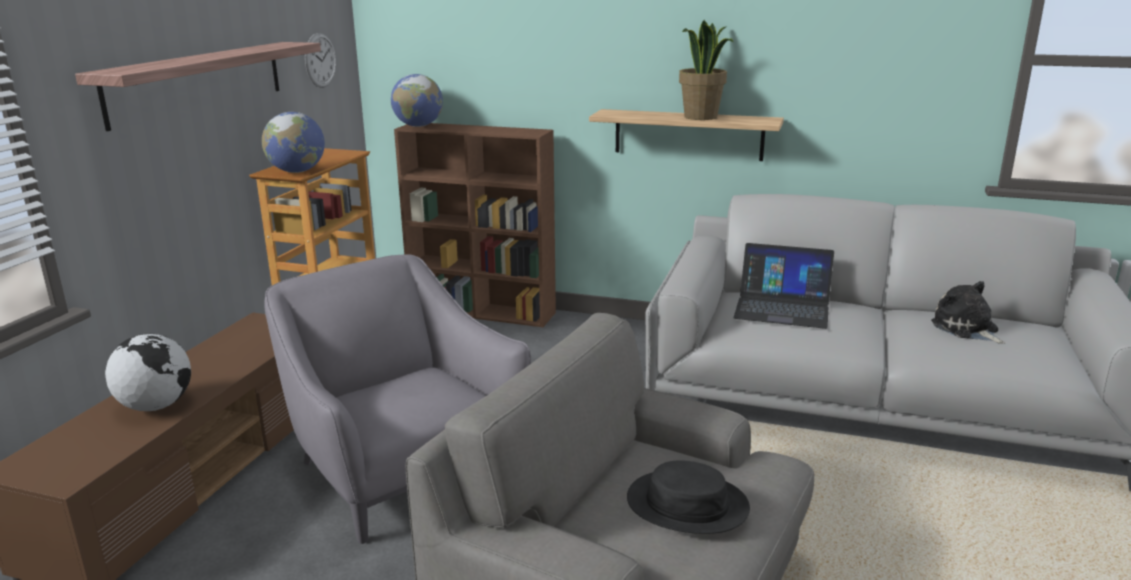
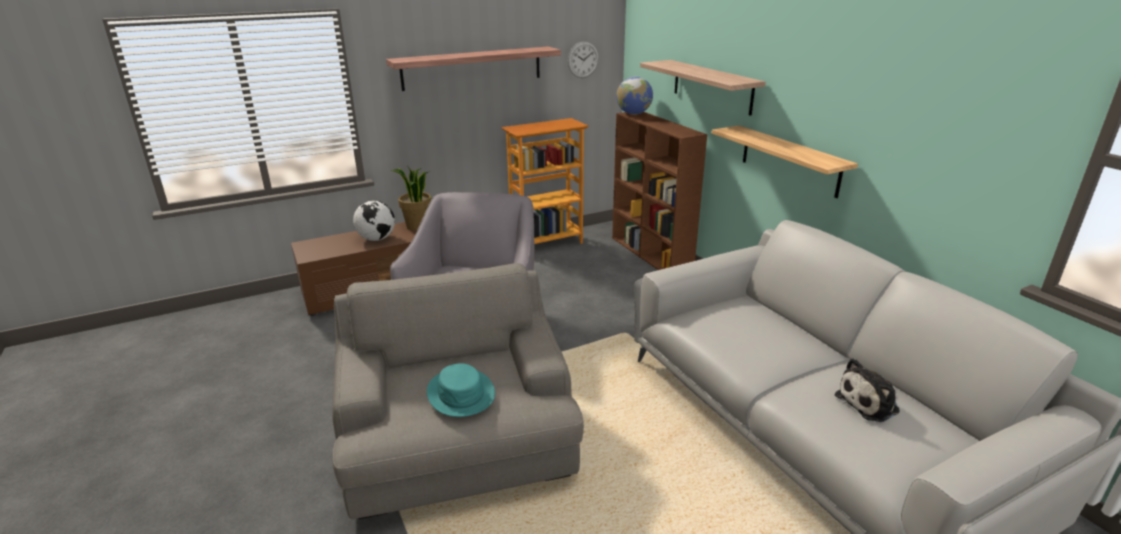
camera: 45 degrees right, 5 degrees up
(297, 172) = (523, 130): globe -> none
(546, 69) = (712, 86): none -> shelf
(687, 504) = (461, 393): black hat -> turquoise hat
(701, 117) = (788, 148): potted plant -> potted plant (417, 226)
(782, 308) = (749, 321): laptop -> none
(966, 329) = (870, 403): plush toy -> plush toy turned 135 degrees counterclockwise

